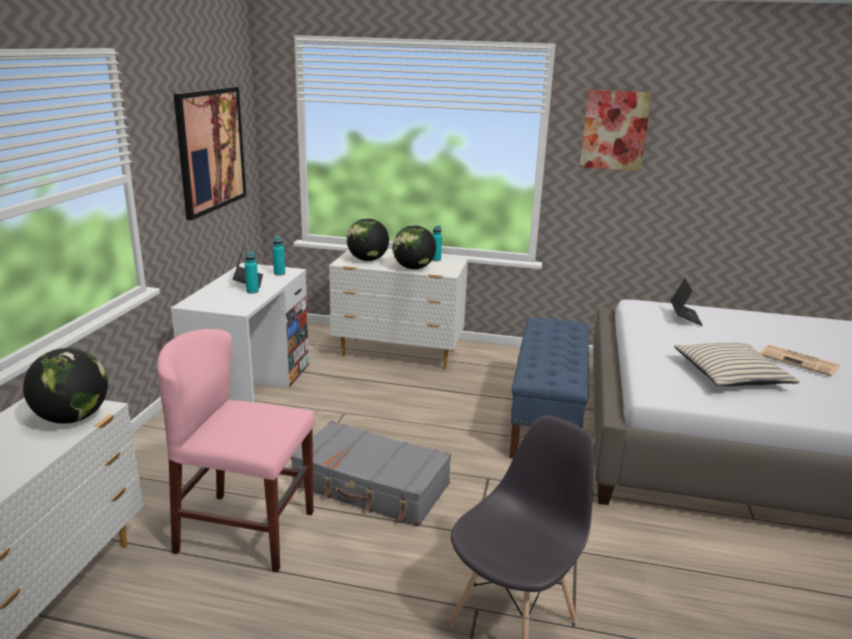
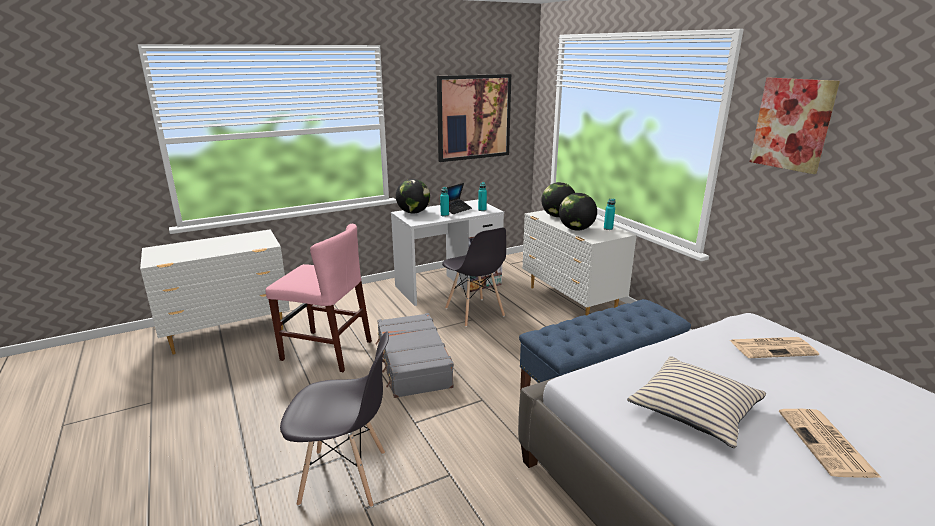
camera: 50 degrees right, 0 degrees up
(72, 418) = (253, 244): globe -> globe (413, 212)
(246, 531) = (326, 350): pink chair -> pink chair turned 135 degrees clockwise
(334, 405) = (474, 312): none -> grey chair
(685, 317) = (773, 348): laptop -> newspaper

